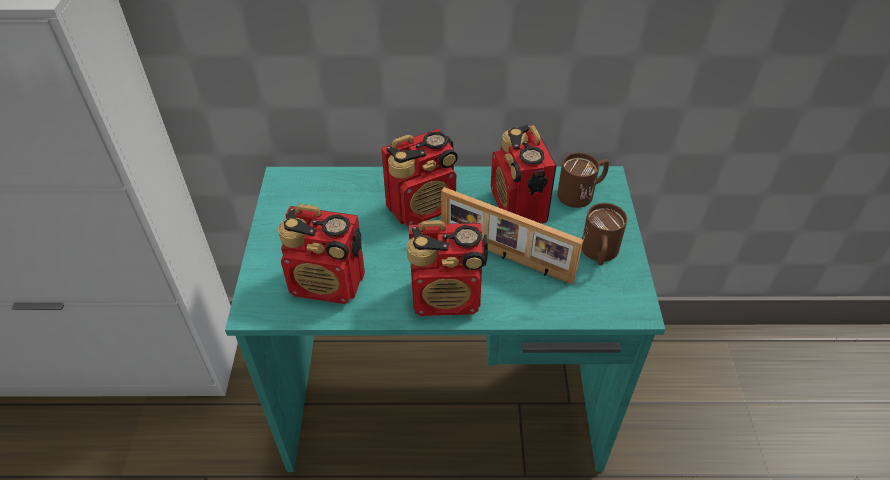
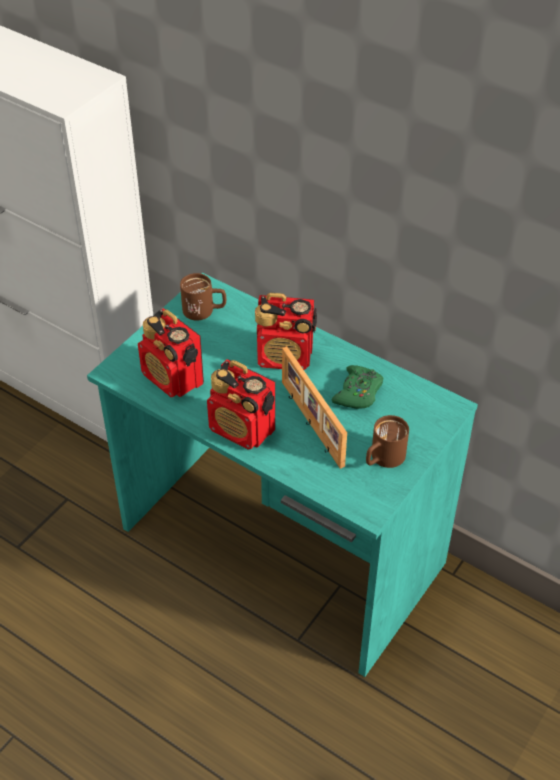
camera: 35 degrees right, 0 degrees up
(519, 206) = (358, 393): radio -> green game controller
(582, 193) = (419, 408): brown mug -> brown mug (204, 311)

